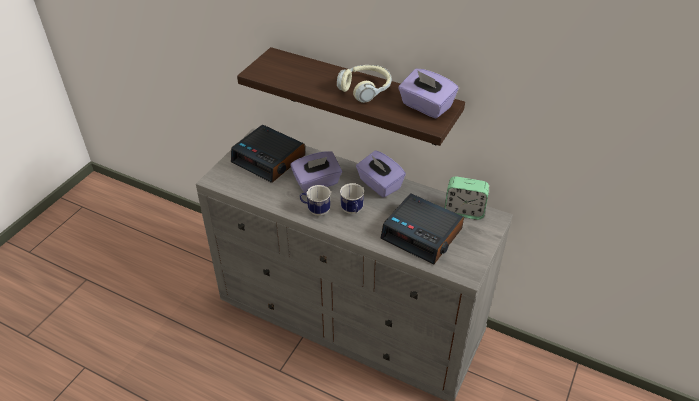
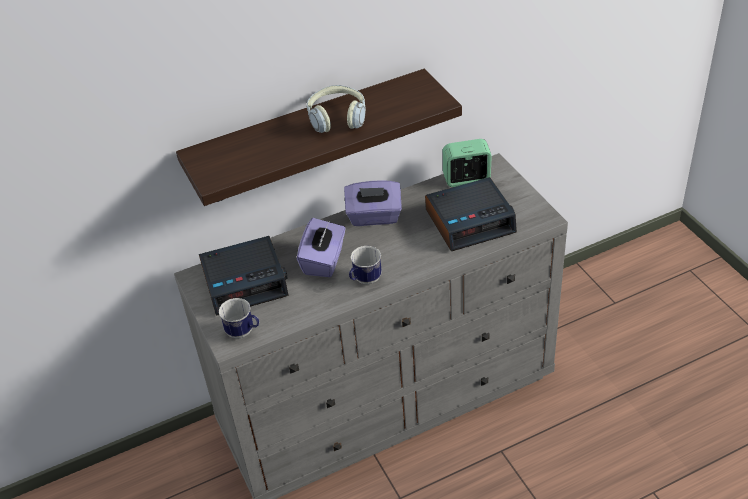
camera: 50 degrees left, 0 degrees up
(353, 211) = (393, 254): mug -> mug (244, 332)
(426, 106) = (407, 93): purple tissue box -> none
(464, 211) = (466, 179): alarm clock -> alarm clock turned 150 degrees counterclockwise

